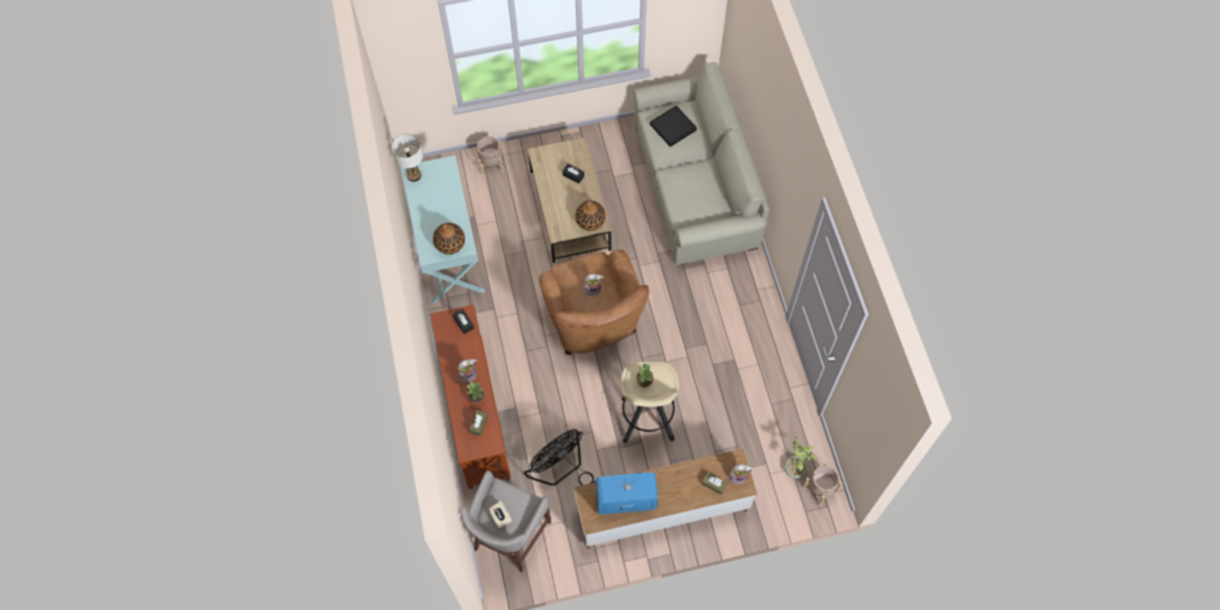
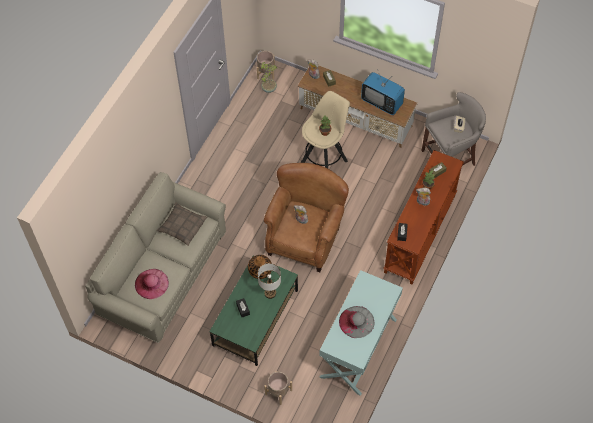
camera: 140 degrees left, 5 degrees down
(414, 175) = (359, 355): table lamp -> table lamp (270, 293)
(440, 202) = (356, 322): none -> grey hat
(450, 243) = (372, 288): vase -> none
(563, 467) = (392, 171): black fan -> none
(570, 211) = (255, 317): brown coffee table -> green coffee table
(673, 127) = (151, 283): black tray -> pink hat
(700, 196) = (182, 226): none -> pillow

